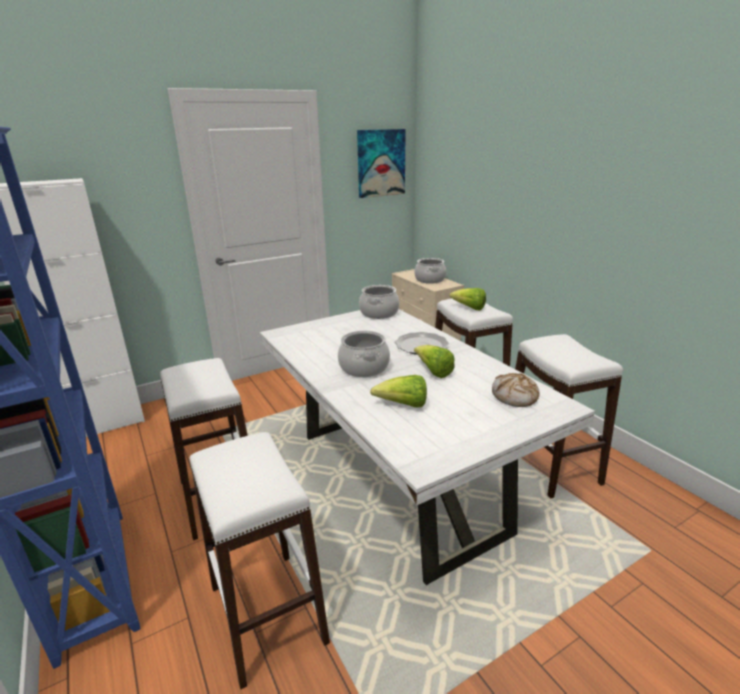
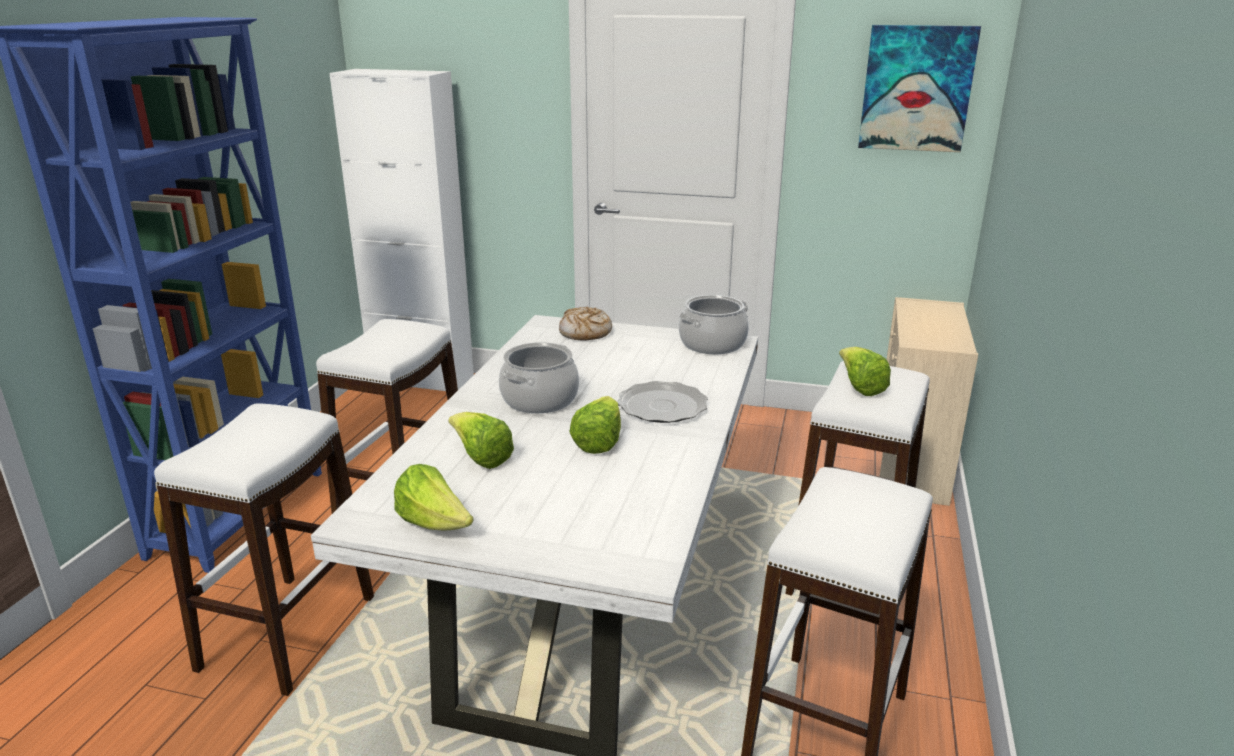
camera: 45 degrees right, 0 degrees up
(430, 280) = (935, 327): cooking pot -> none
(458, 444) = (435, 524): none -> lettuce
(514, 397) = (616, 520): bread -> bread (585, 333)

